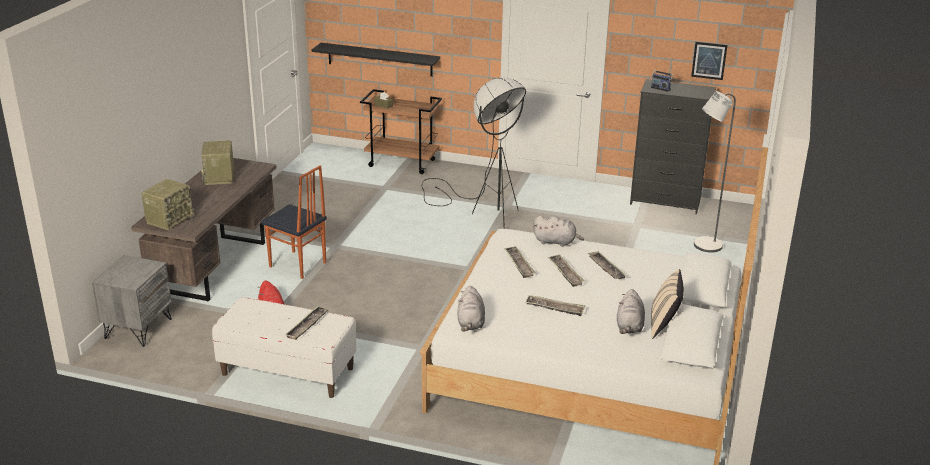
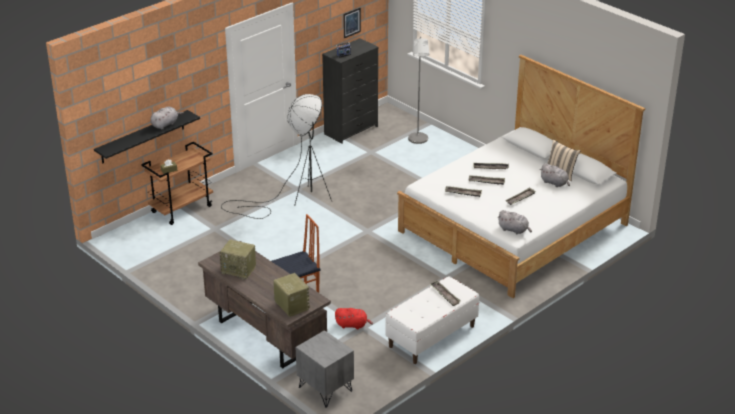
camera: 60 degrees left, 5 degrees up
(556, 242) = (445, 172): grey plush toy -> grey plush toy (165, 124)

